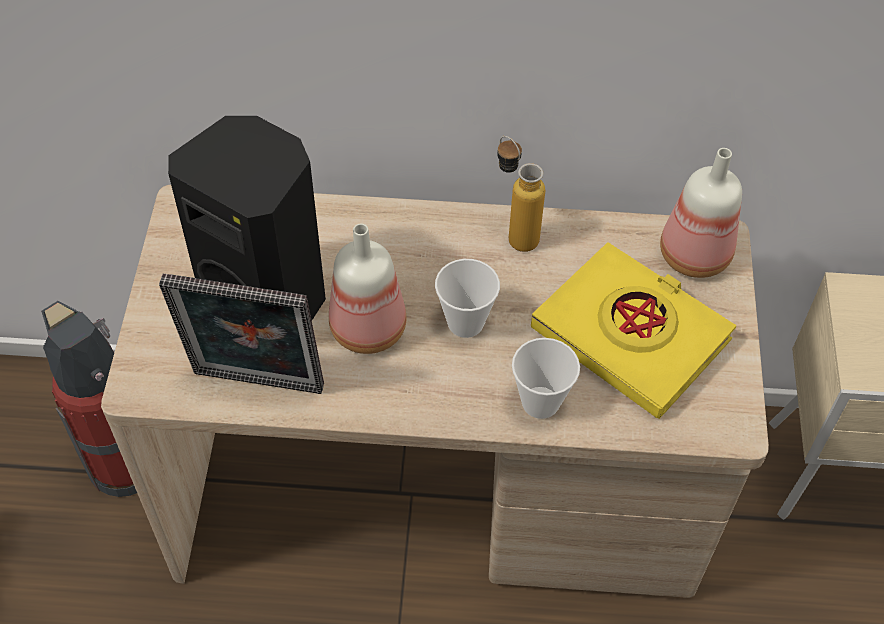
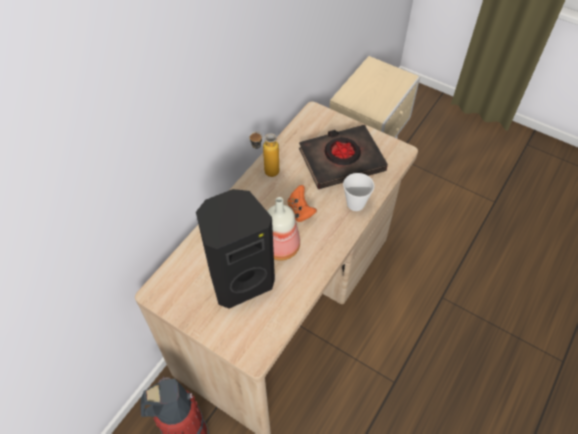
camera: 60 degrees left, 0 degrees up
(256, 386) = (285, 304): picture frame -> none
(465, 322) = (300, 211): cup -> orange game controller
(631, 335) = (341, 160): yellow book -> black book
(693, 257) = (317, 123): bottle -> none

